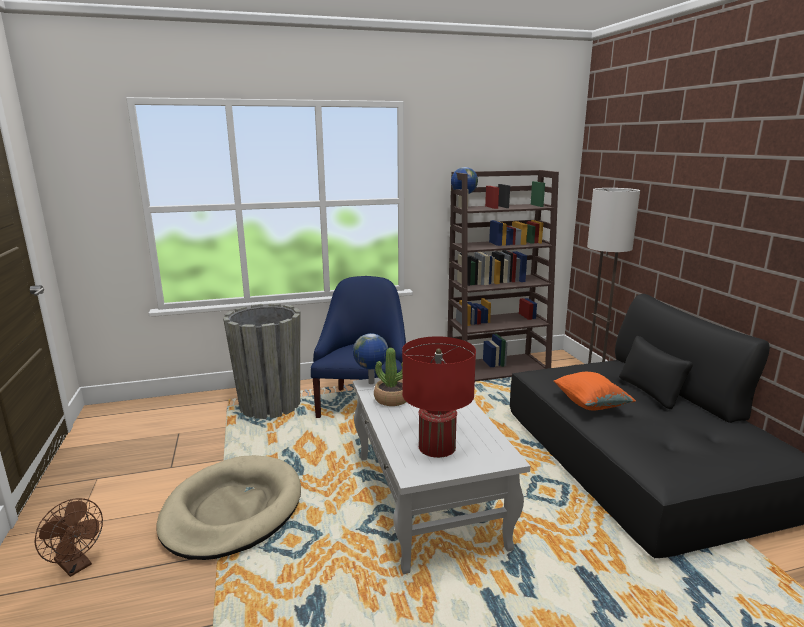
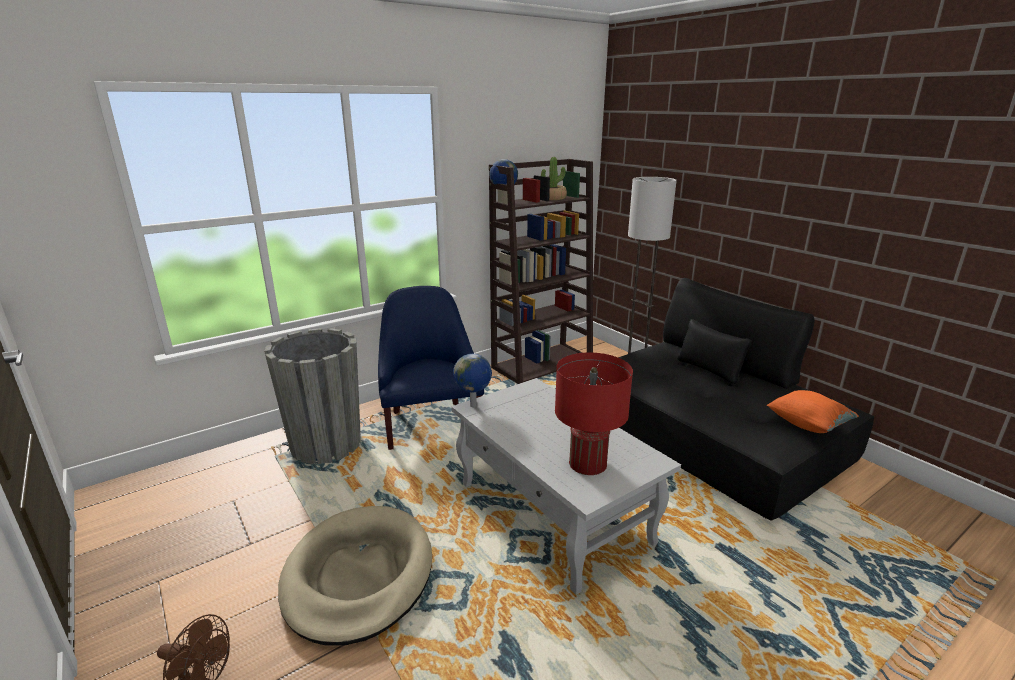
camera: 20 degrees left, 5 degrees up
(392, 399) = (508, 420): potted plant -> potted plant (553, 198)
(590, 404) = (673, 391): orange pillow -> orange pillow (808, 424)

